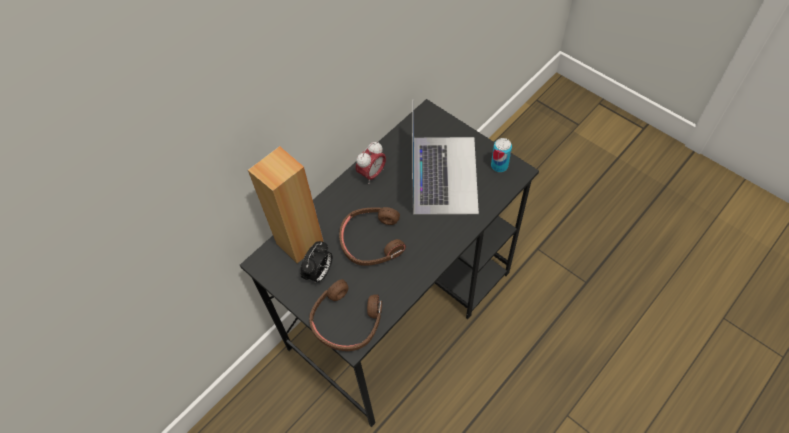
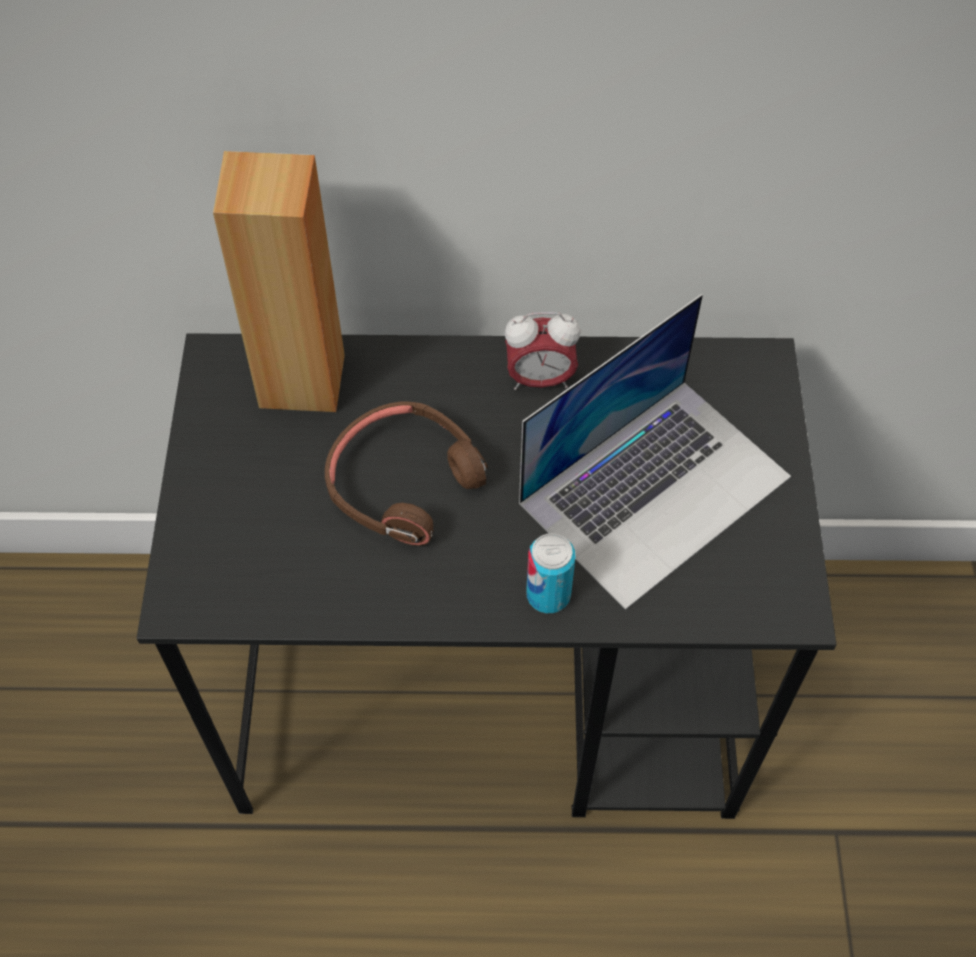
camera: 45 degrees right, 0 degrees up
(319, 273) = (268, 454): alarm clock -> none
(346, 321) = (213, 563): brown headphones -> none
(499, 166) = (771, 567): can -> can (548, 595)

